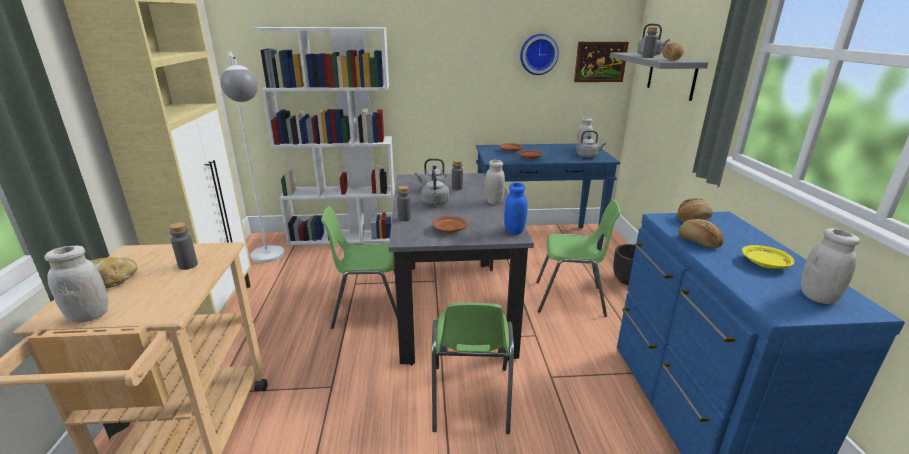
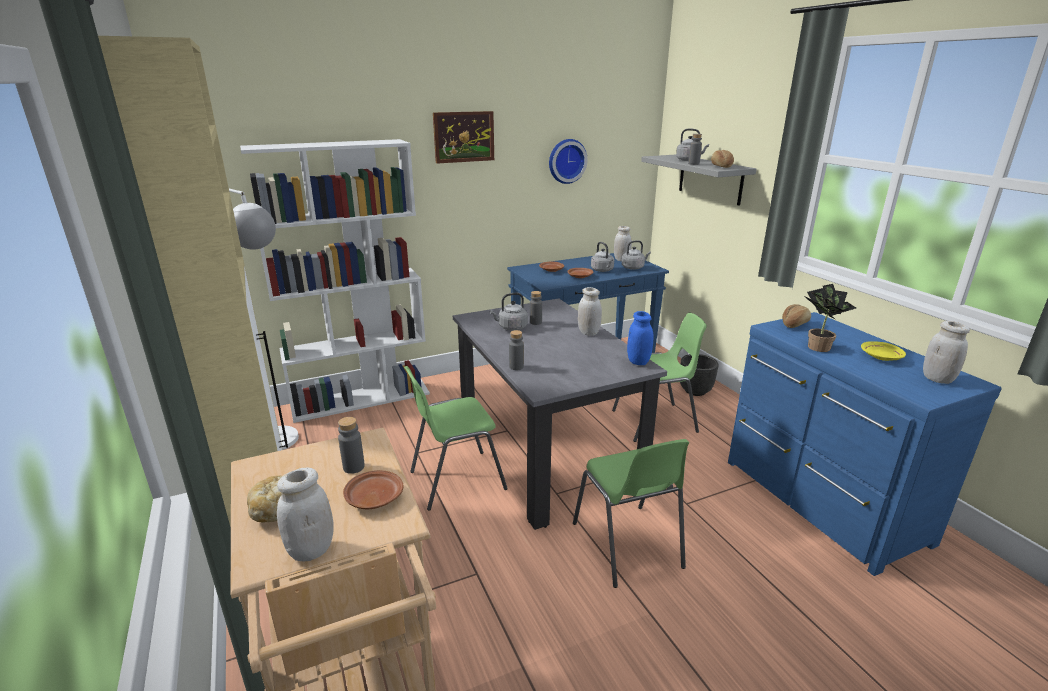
camera: 20 degrees left, 0 degrees up
(435, 203) = (531, 344): grey kettle -> grey kettle (602, 270)
(449, 229) = (574, 371): brown plate -> brown plate (373, 498)
(600, 62) = (626, 165): picture -> picture (464, 137)
(698, 242) = (818, 346): bread -> potted plant

